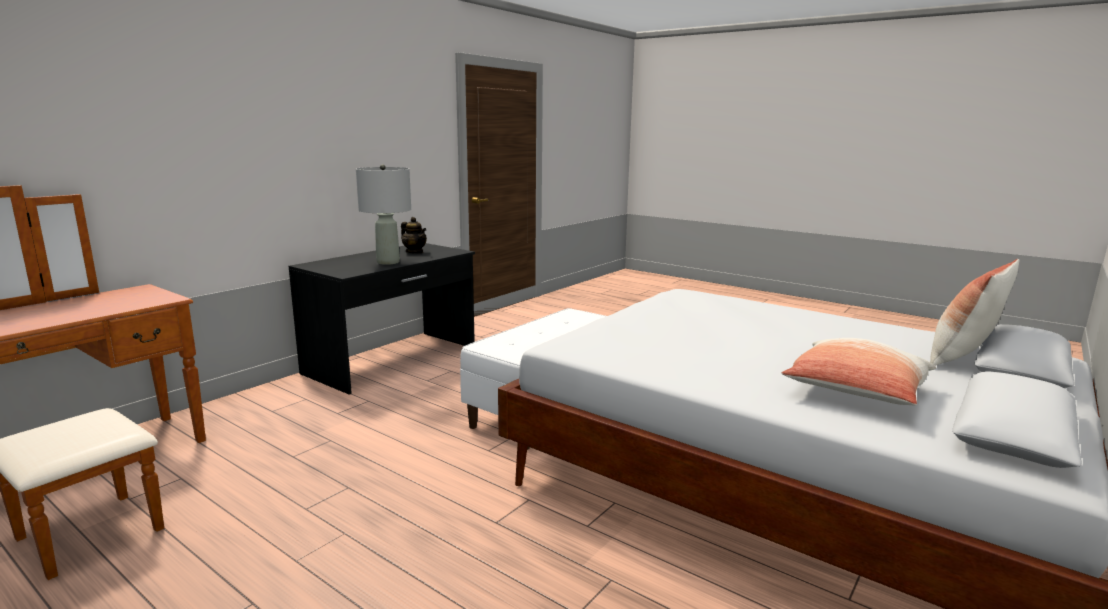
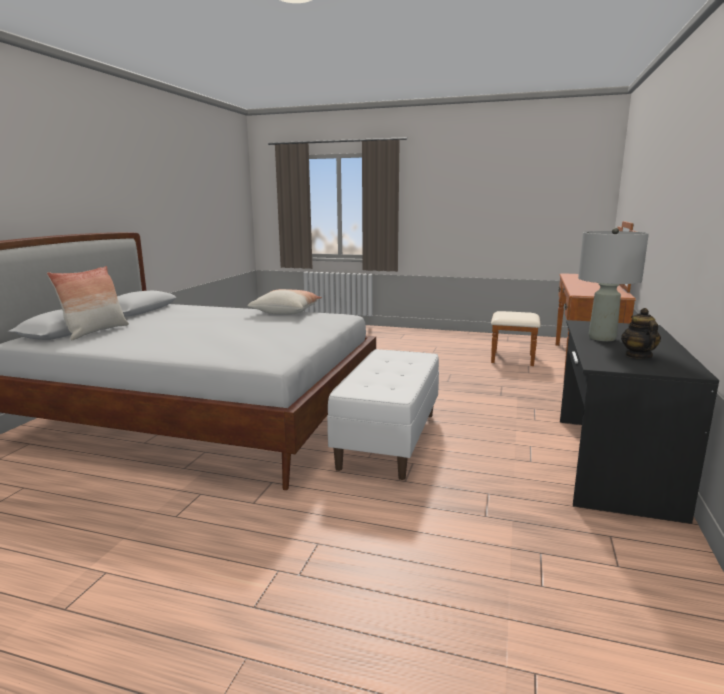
camera: 160 degrees right, 0 degrees up
(414, 252) = (638, 356): teapot -> teapot turned 75 degrees clockwise
(856, 392) = (190, 314): pillow -> pillow (286, 312)

